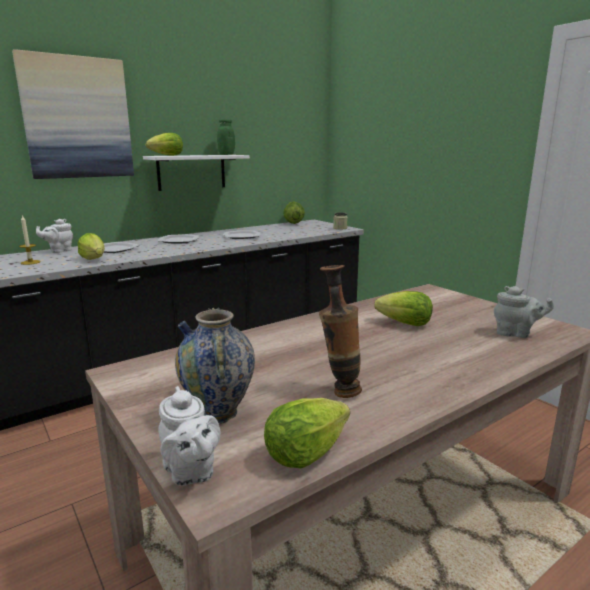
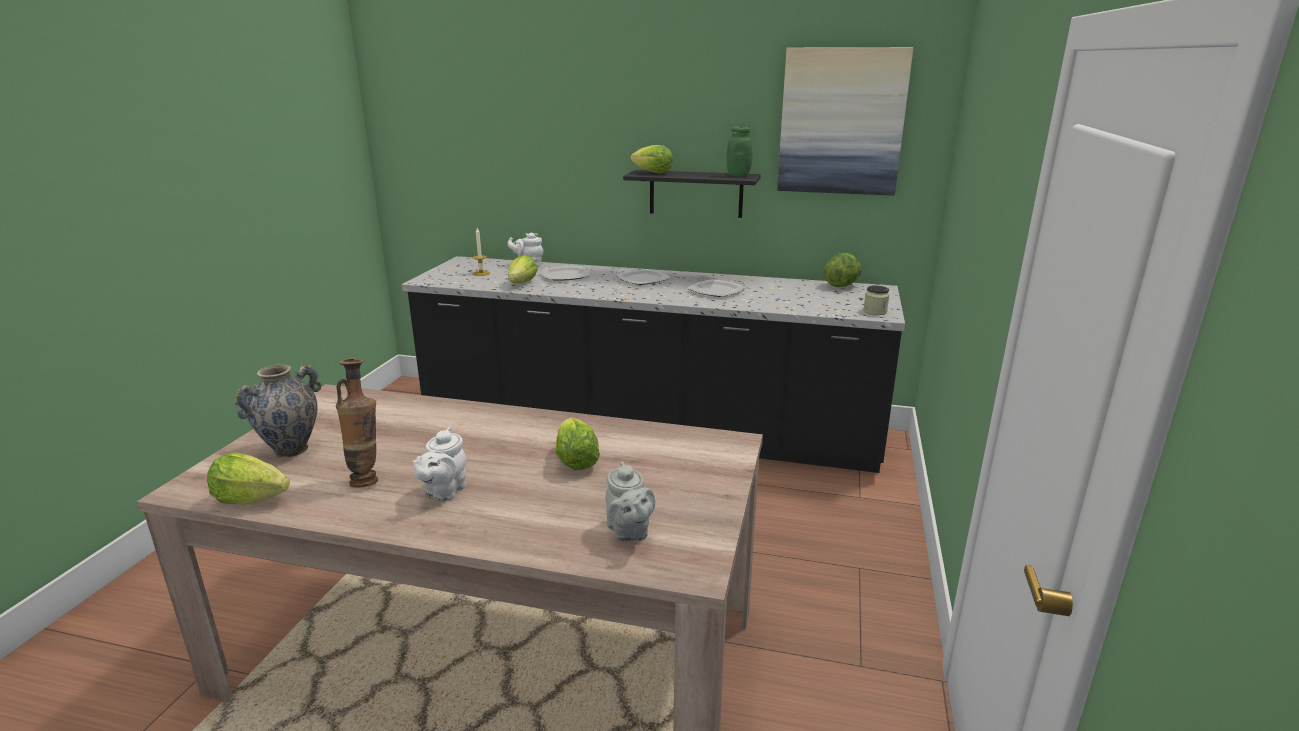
camera: 50 degrees right, 5 degrees up
(77, 118) = (568, 125): picture -> picture (841, 122)
(190, 472) = (205, 471): white teapot -> white teapot (443, 492)
(191, 172) = (696, 193): white shelf -> black shelf

